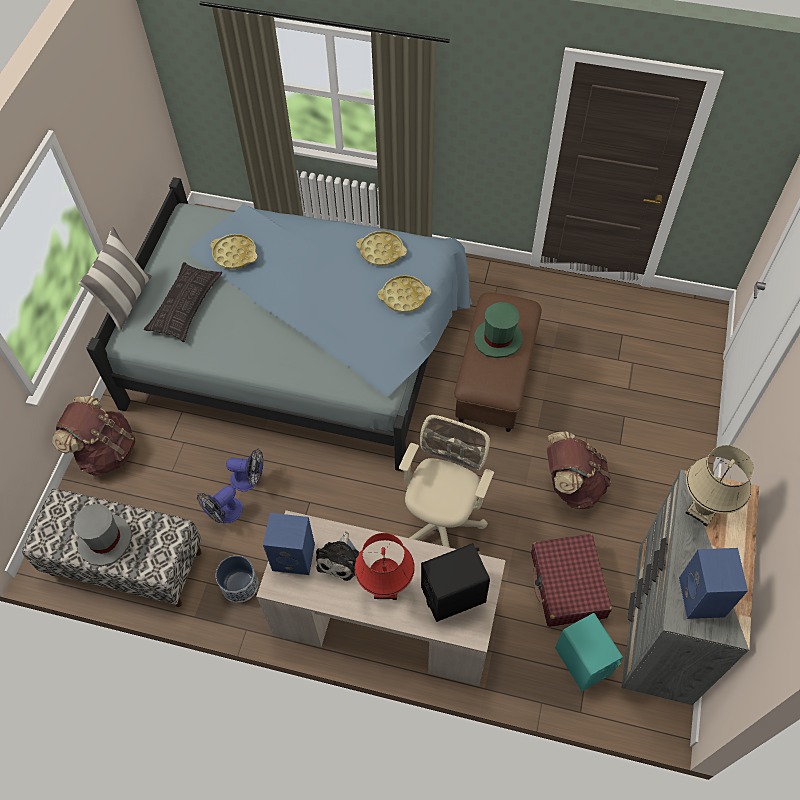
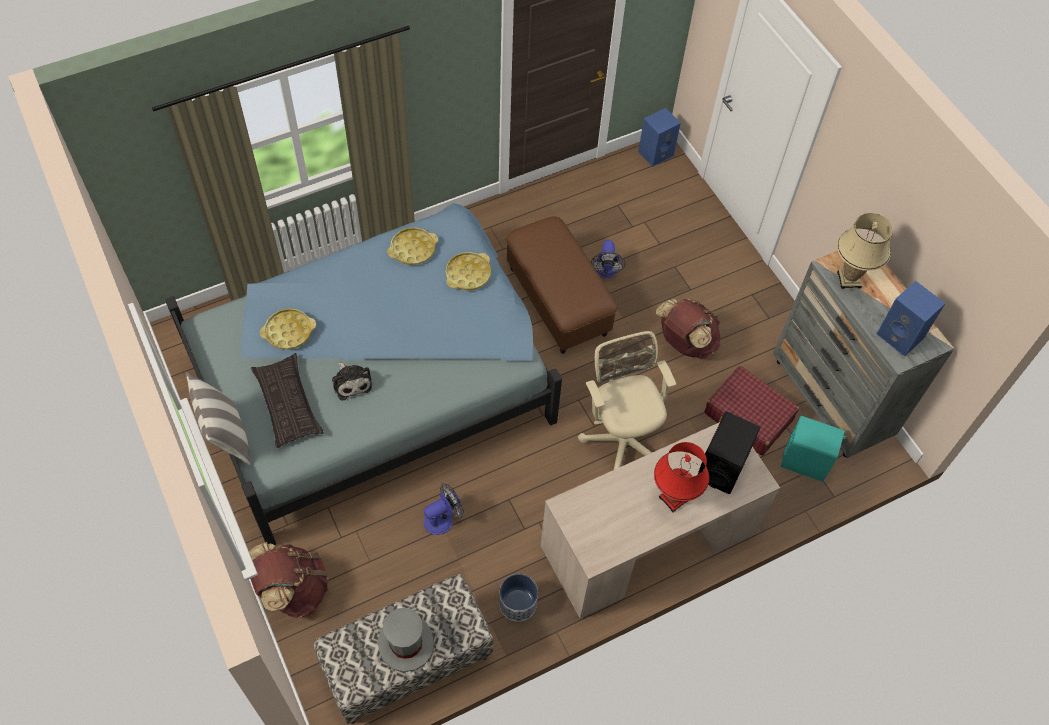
camera: 45 degrees left, 0 degrees up
(224, 514) = (450, 560): fan -> fan (605, 272)
(295, 556) = (587, 528): blue speaker -> blue speaker (656, 153)
(340, 559) = (621, 504): plush toy -> plush toy (351, 382)
(498, 339) = (557, 263): green hat -> none

